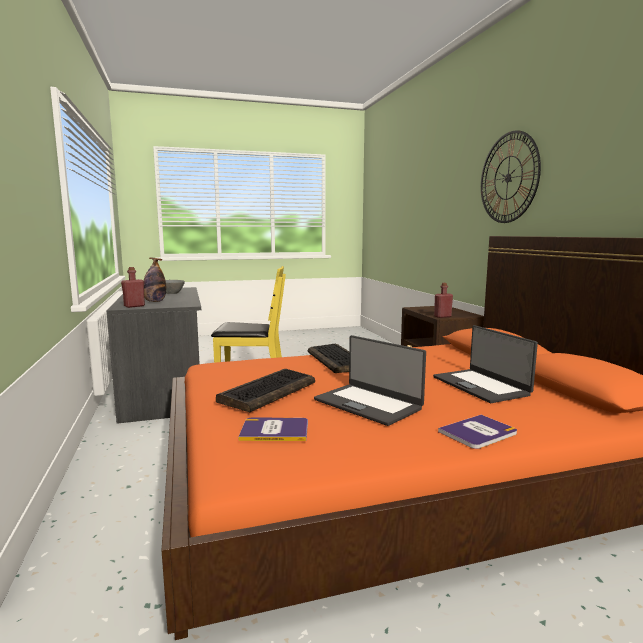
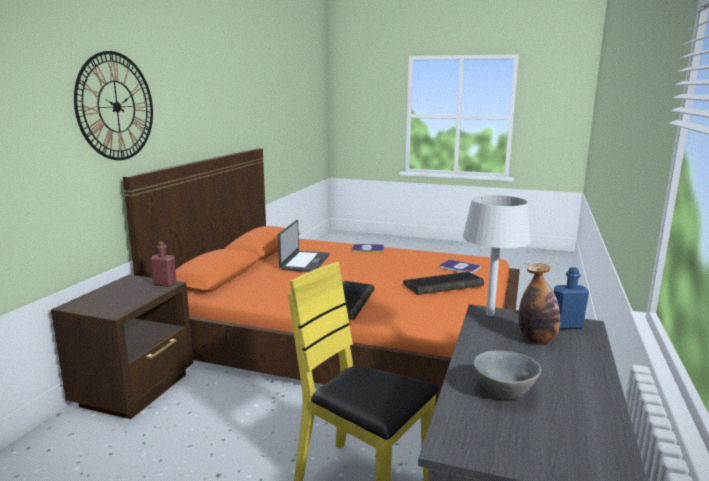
camera: 145 degrees left, 5 degrees up
(134, 306) = (566, 326): red bottle -> blue bottle
(184, 304) = (490, 314): none -> grey table lamp
(368, 404) = (392, 267): laptop -> none

